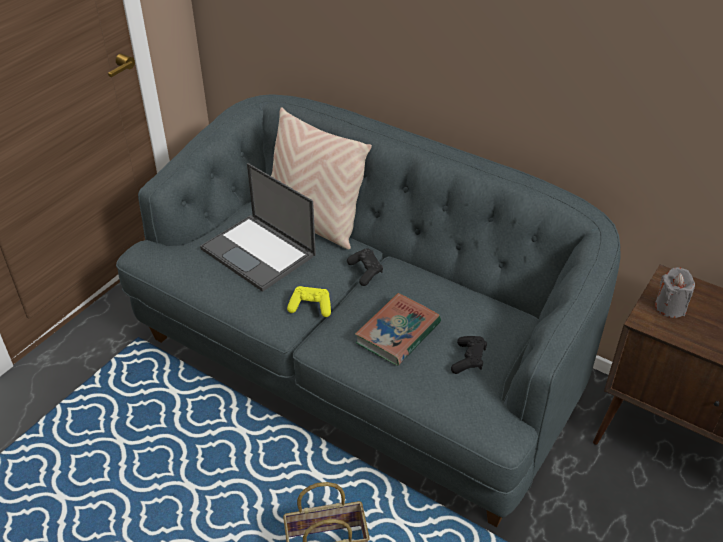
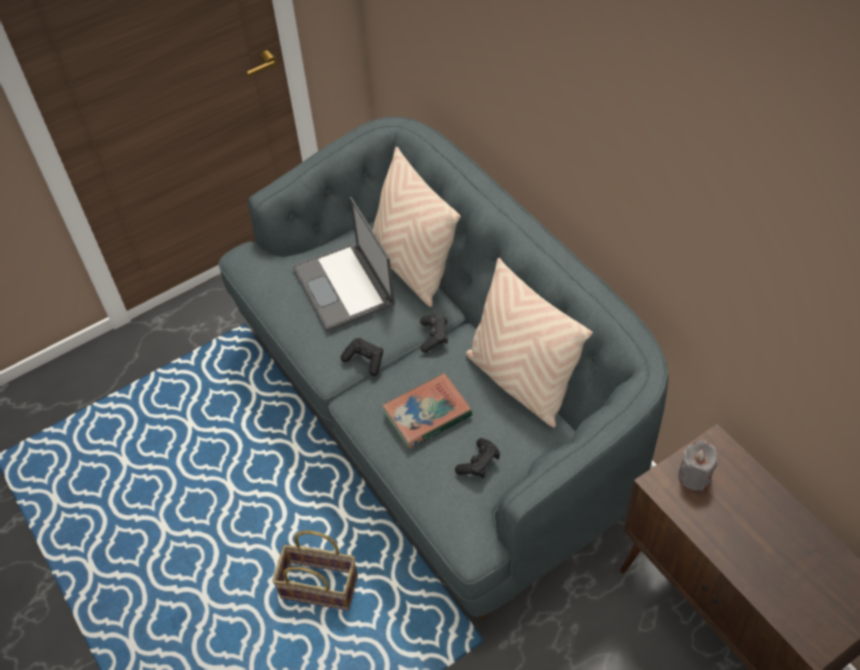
camera: 25 degrees right, 10 degrees up
(311, 307) = (365, 360): yellow game controller -> black game controller
(463, 287) = (520, 381): none -> beige pillow

